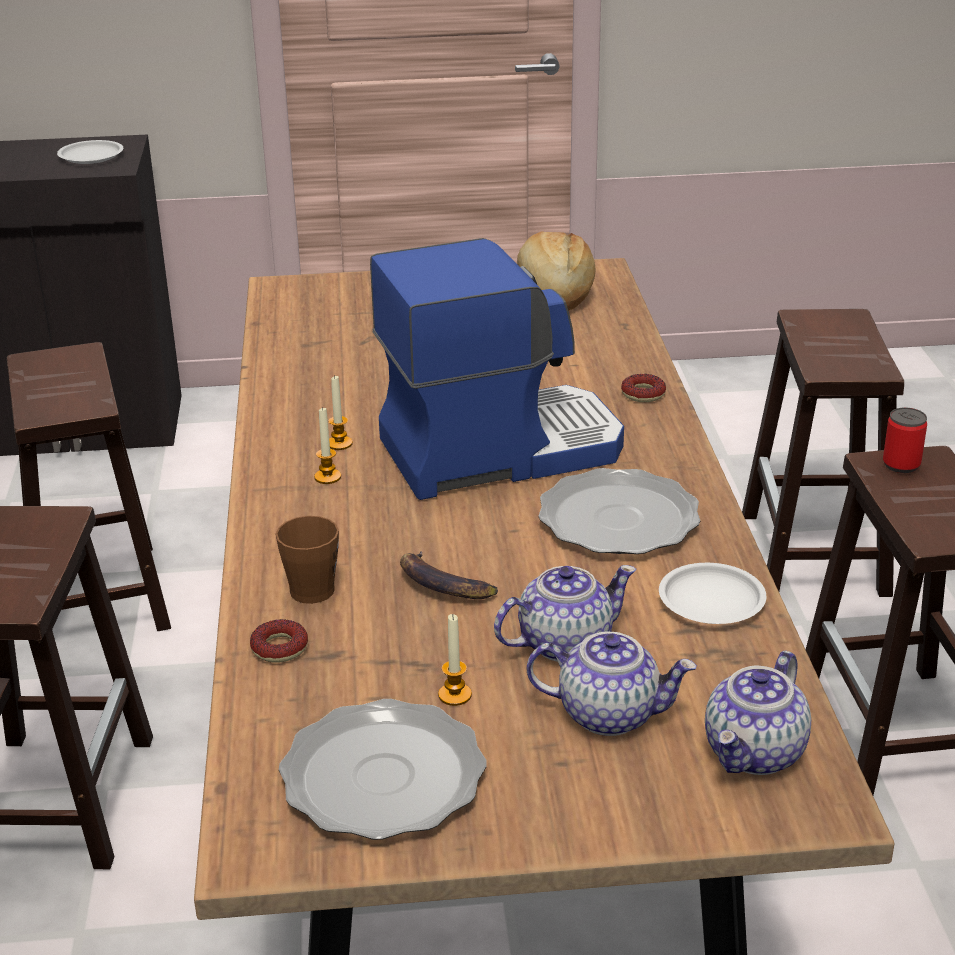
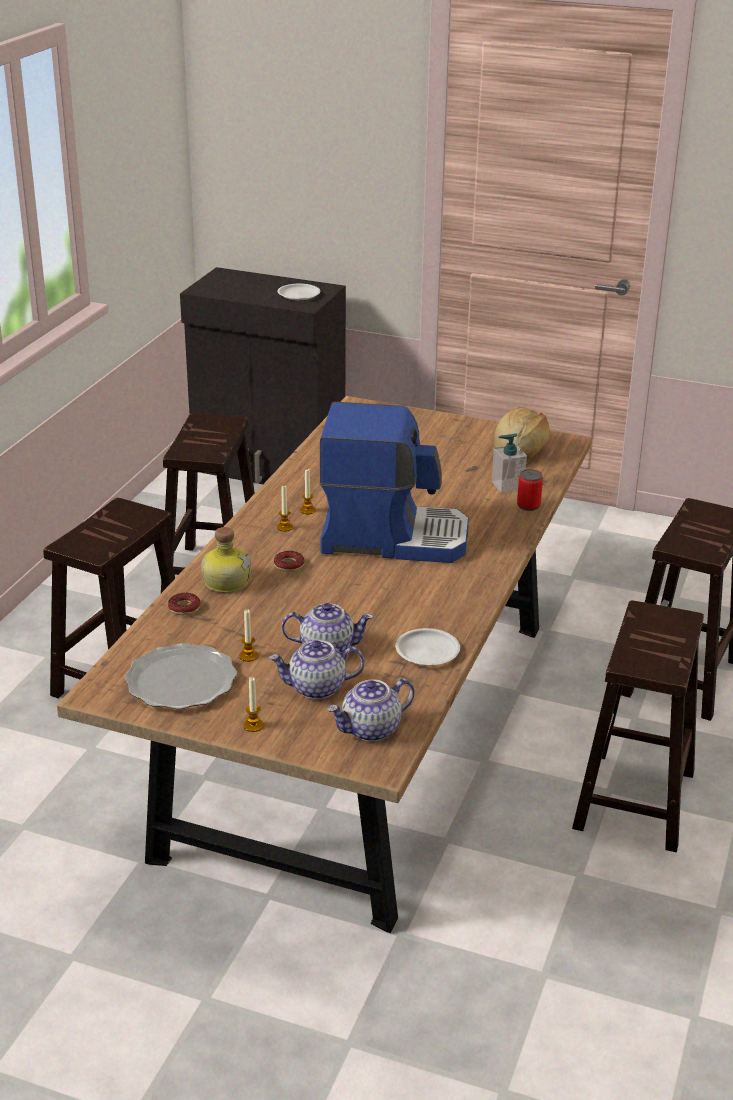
camera: 25 degrees right, 0 degrees up
(310, 585) = (225, 582): brown mug -> bottle
(442, 585) = (292, 601): banana -> none
(571, 813) = (253, 726): none -> candle
(583, 341) = (507, 485): none -> soap dispenser
(610, 713) = (316, 688): teapot -> teapot turned 135 degrees clockwise
(619, 518) = (422, 594): plate -> none
(643, 394) = (510, 527): donut -> donut (289, 565)
(901, 464) = (658, 616): can -> can (528, 505)

